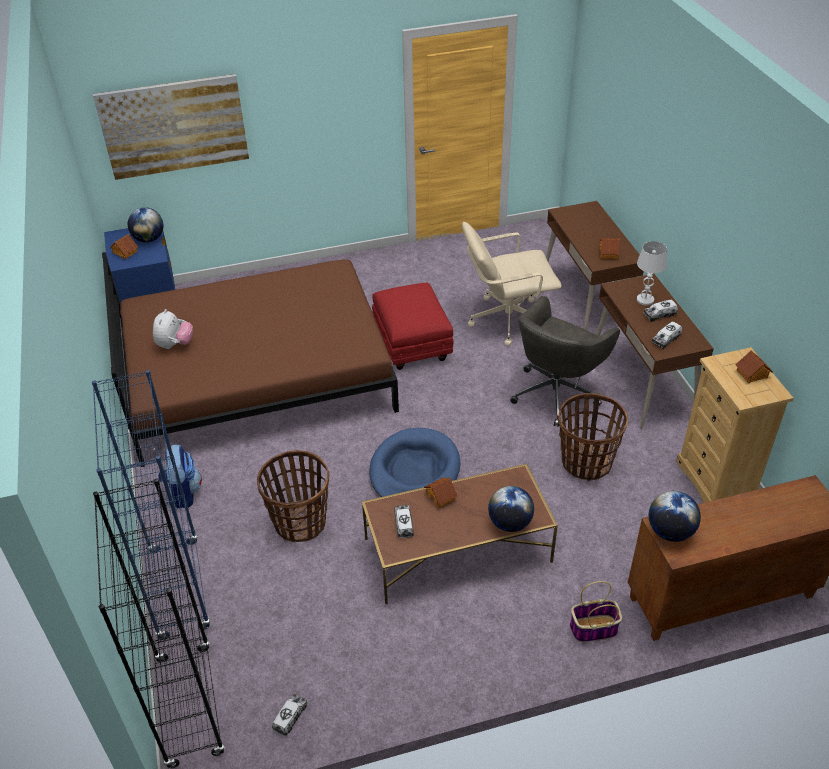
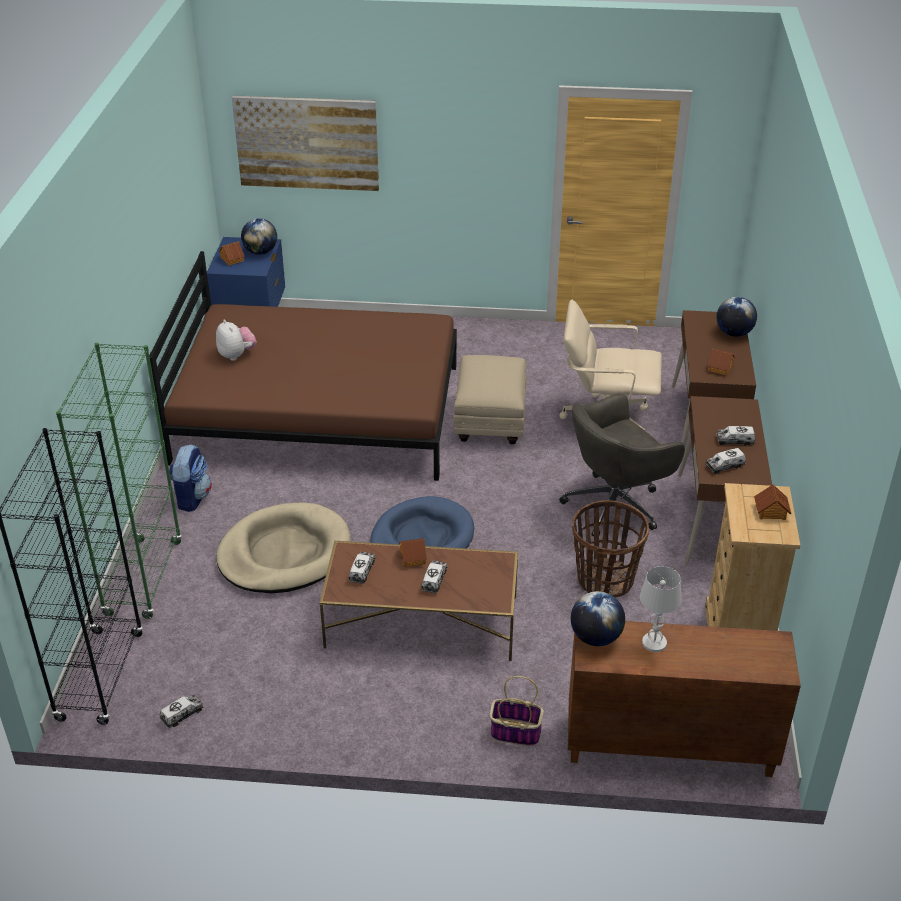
camera: 20 degrees right, 5 degrees down
(175, 344) = (237, 355): plush toy -> plush toy turned 60 degrees counterclockwise
(179, 588) = (143, 578): blue bookcase -> green bookcase
(300, 522) = (284, 553): basket -> beige dog bed
(412, 344) = (490, 421): red ottoman -> beige ottoman
(472, 513) = (434, 580): none -> toy truck
(510, 523) = (466, 599): globe -> globe (734, 333)
(645, 300) = (728, 422): white table lamp -> white table lamp (654, 643)

